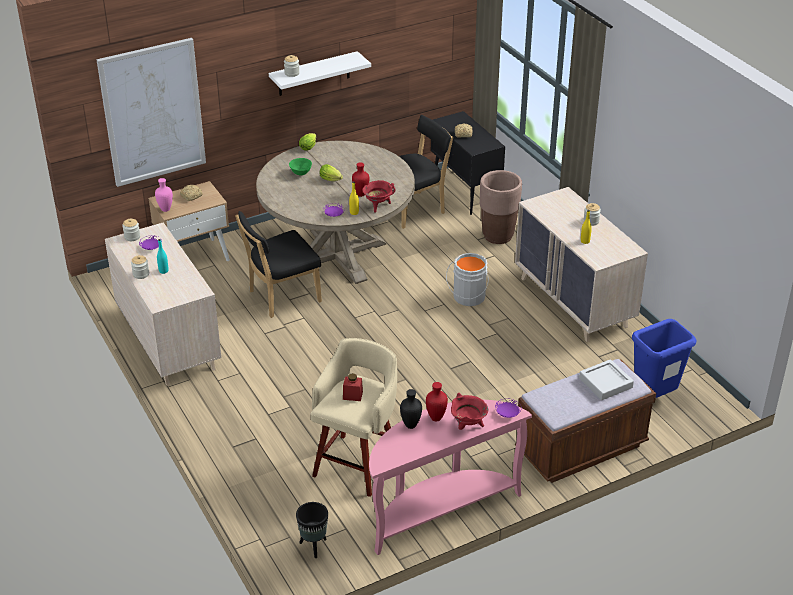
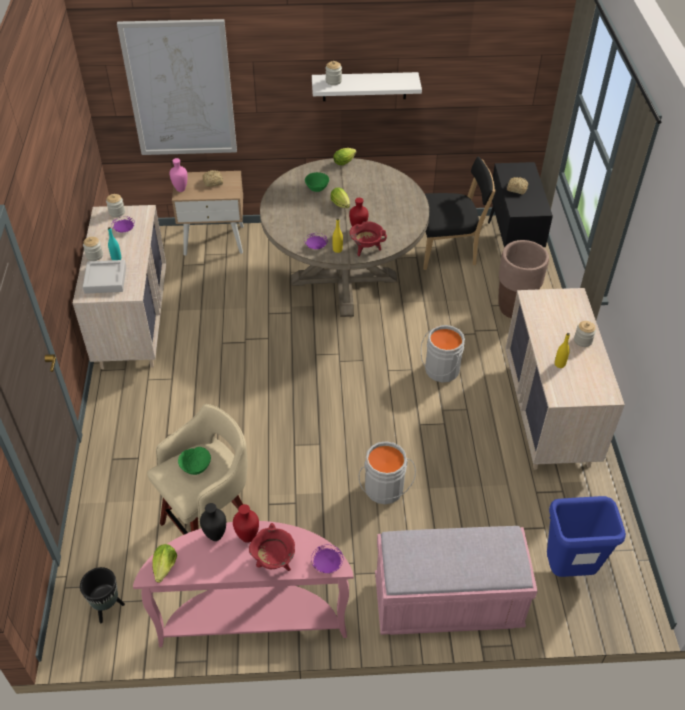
camera: 25 degrees right, 10 degrees up
(281, 297) = (262, 308): black chair -> none
(352, 395) = (196, 468): red jar -> green bowl
(388, 458) = (164, 570): none -> lettuce
(481, 393) = (384, 490): none -> grey bucket
(581, 449) = (447, 604): brown bench -> pink bench
(605, 383) = (483, 555): grey tray -> grey tray (105, 280)

